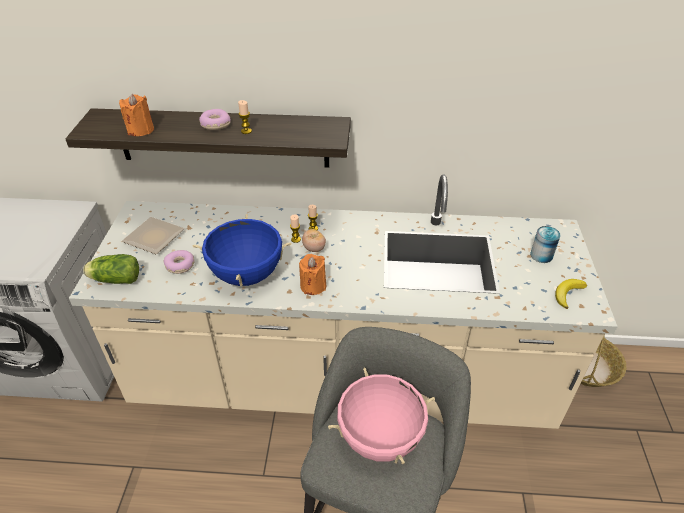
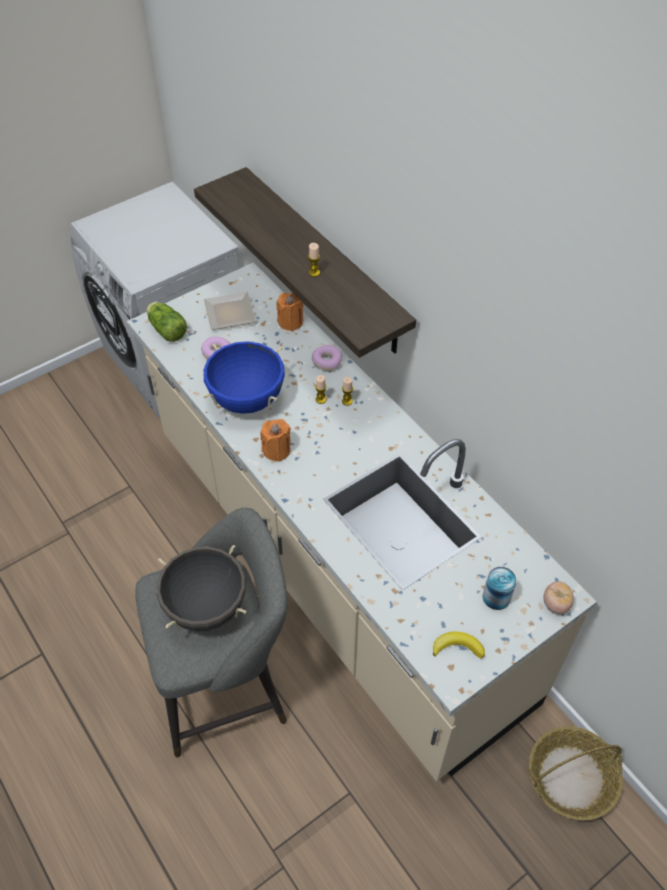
camera: 50 degrees right, 10 degrees up
(140, 130) = (247, 216): orange candle -> orange candle (290, 322)
(215, 124) = (303, 248): donut -> donut (326, 361)
(314, 248) = (322, 419): tomato -> tomato (556, 604)
(380, 437) = (206, 607): pink cooking pot -> black cooking pot

